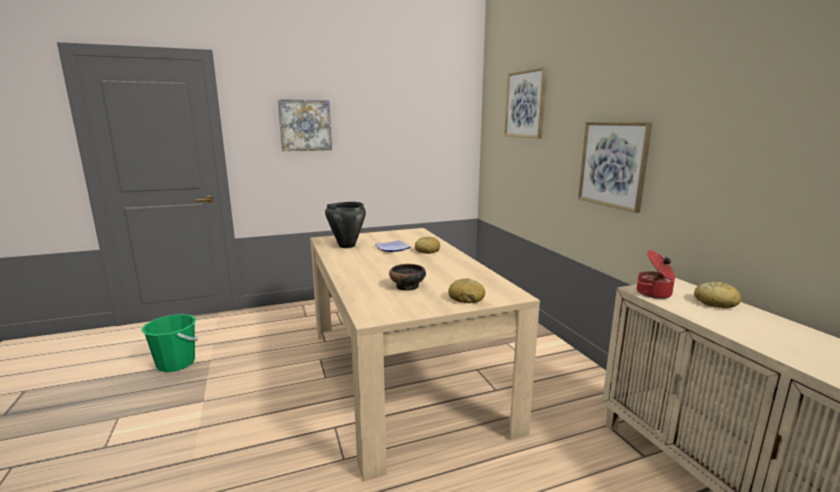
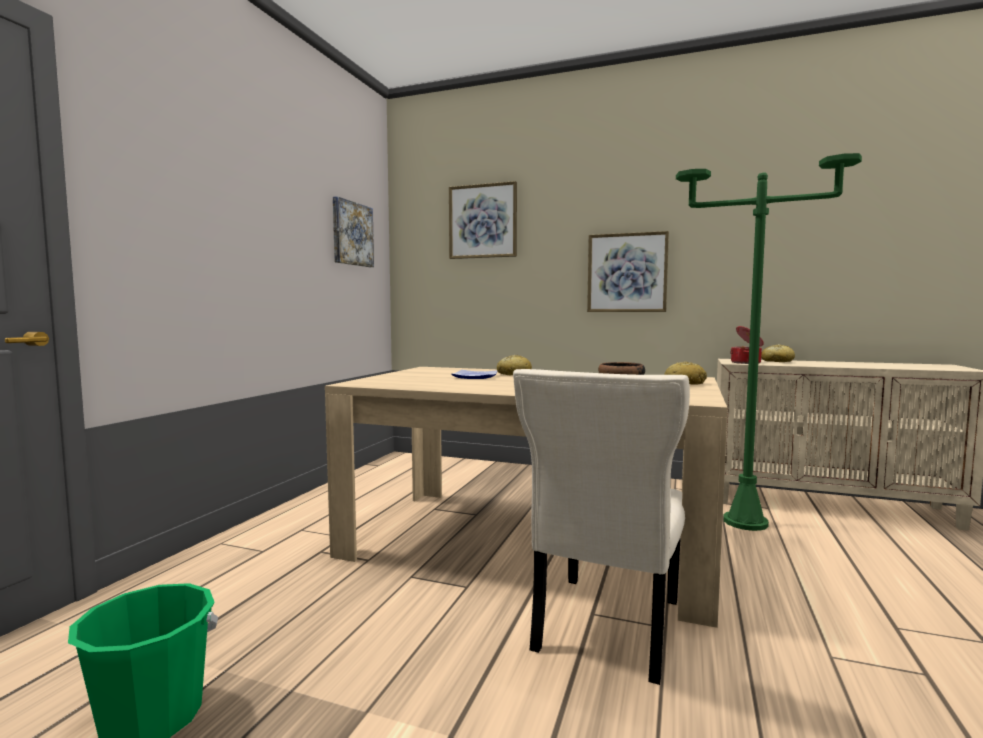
camera: 50 degrees left, 10 degrees down
(305, 125) = (212, 210): picture -> picture (352, 234)
(321, 437) = (605, 628): none -> beige chair
(346, 246) = (416, 382): black cooking pot -> none
(579, 450) = (745, 522): none -> green floor lamp

